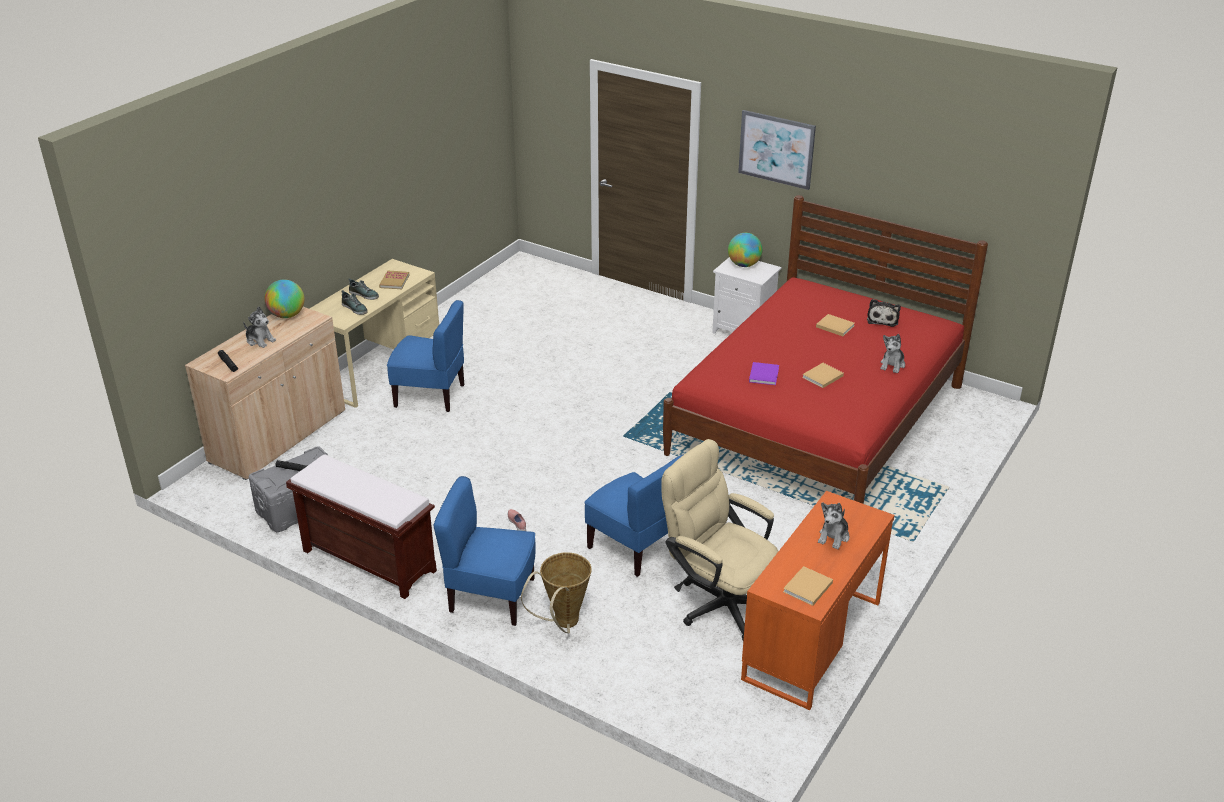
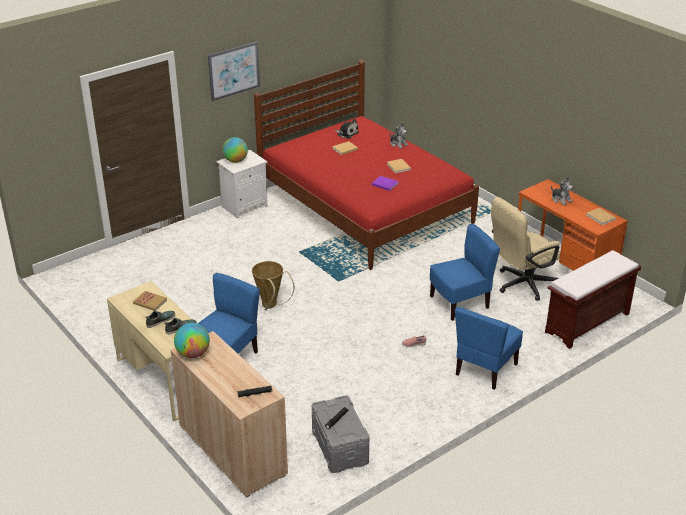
camera: 70 degrees left, 0 degrees up
(260, 340) = (226, 372): plush toy -> none
(367, 560) = (423, 420): brown bench -> brown bench (587, 324)
(563, 624) = (521, 345): basket -> basket (271, 306)

